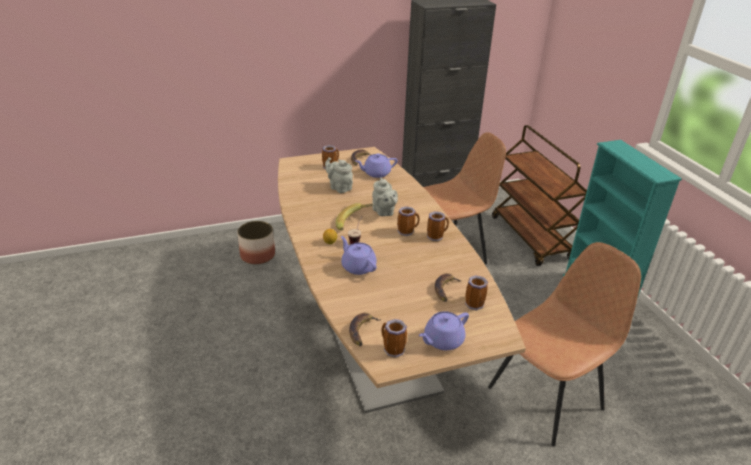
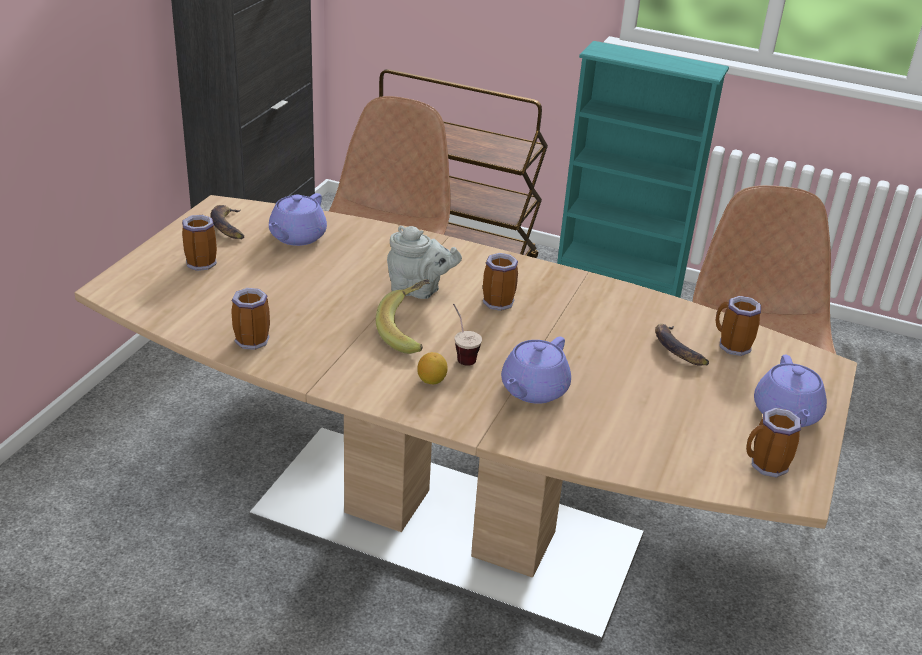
camera: 50 degrees left, 0 degrees up
(258, 255) = (66, 537): planter -> none
(339, 187) = (282, 288): grey teapot -> none
(358, 266) = (533, 390): purple teapot -> purple teapot turned 60 degrees counterclockwise
(362, 330) = (696, 470): banana -> none
(436, 236) = (544, 286): mug -> mug (253, 338)

